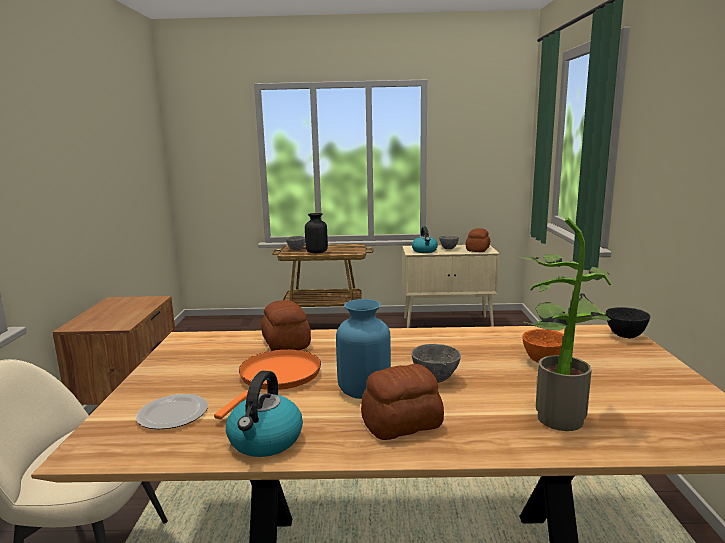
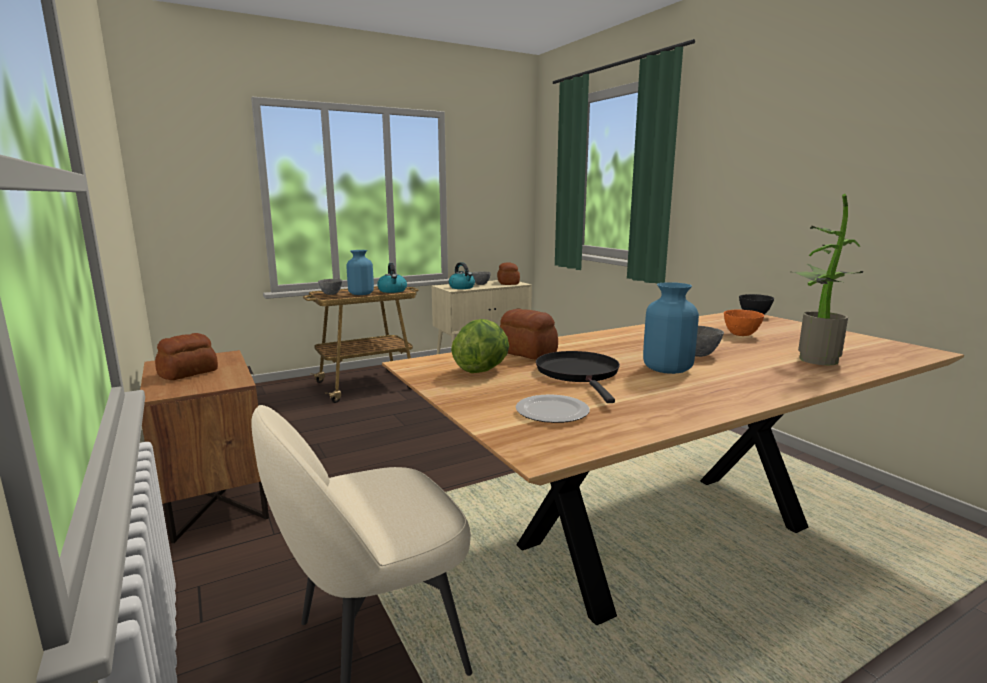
camera: 30 degrees left, 0 degrees up
(217, 355) = (482, 370): none -> lettuce
(265, 441) = (672, 409): kettle -> kettle (392, 291)
(277, 377) = (579, 374): orange frying pan -> black frying pan
(316, 252) = (361, 294): black vase -> blue vase
(403, 423) = (738, 380): bread -> bread (189, 373)

